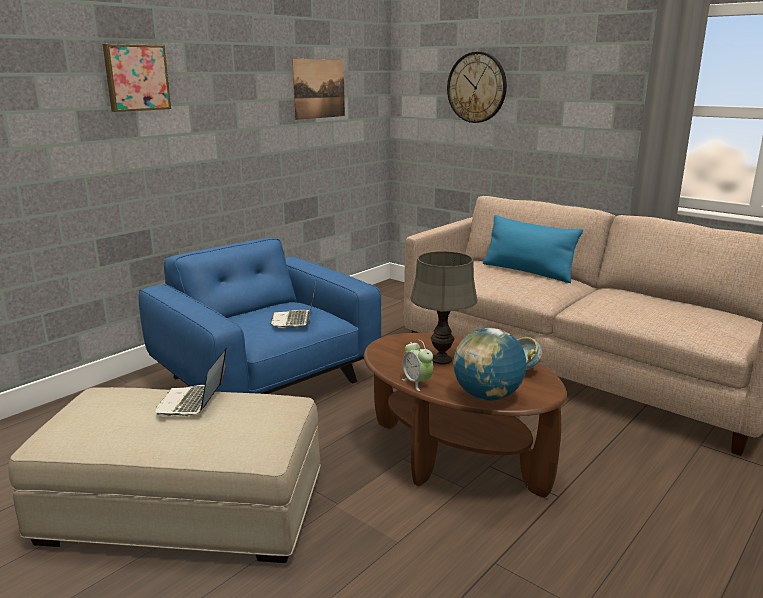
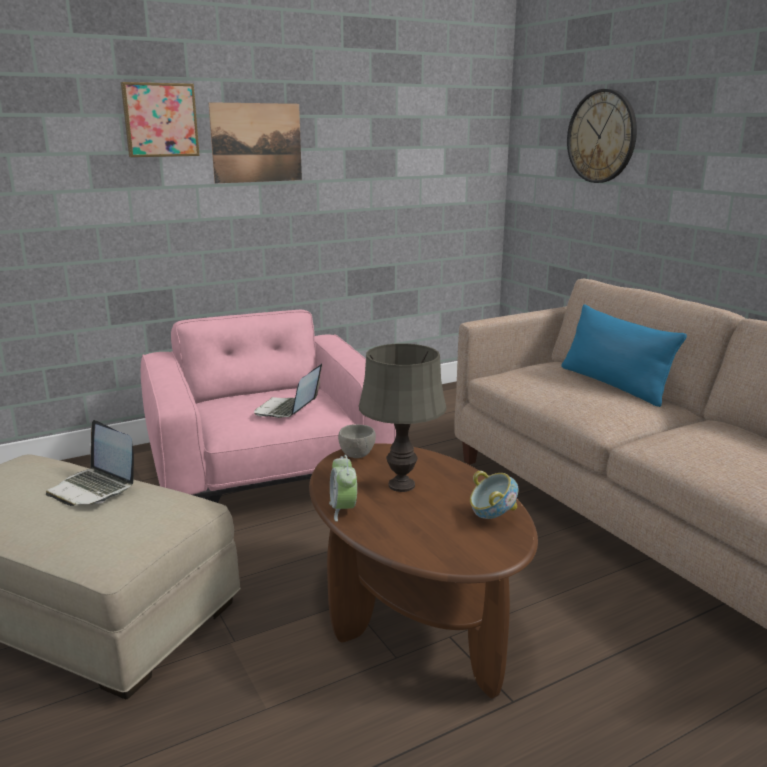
camera: 20 degrees right, 0 degrees up
(192, 402) = (94, 488): laptop -> laptop turned 75 degrees counterclockwise
(265, 380) = (267, 475): blue armchair -> pink armchair
(319, 88) = (402, 136): picture -> picture (256, 143)
(387, 344) = (356, 454): none -> grey bowl
(487, 396) = (414, 544): globe -> none

